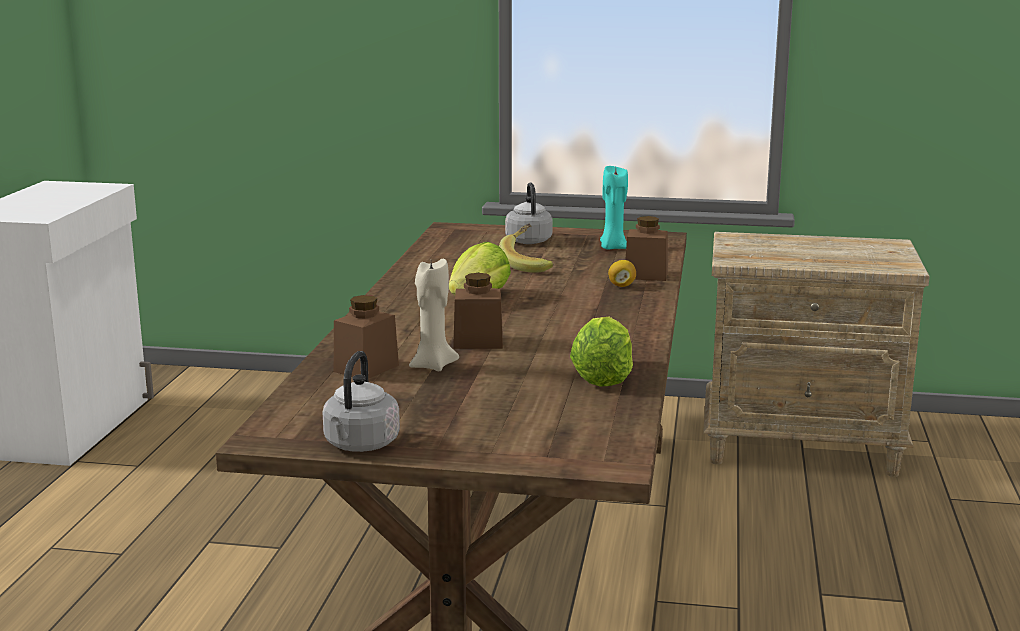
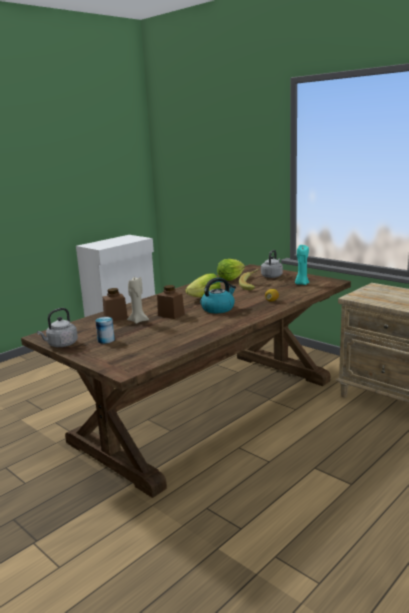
camera: 35 degrees right, 0 degrees up
(445, 415) = (106, 340): none -> can
(550, 315) = (218, 309): none -> kettle
(603, 377) = (187, 337): lettuce -> lettuce (230, 279)
(646, 275) = (291, 298): brown jar -> none

